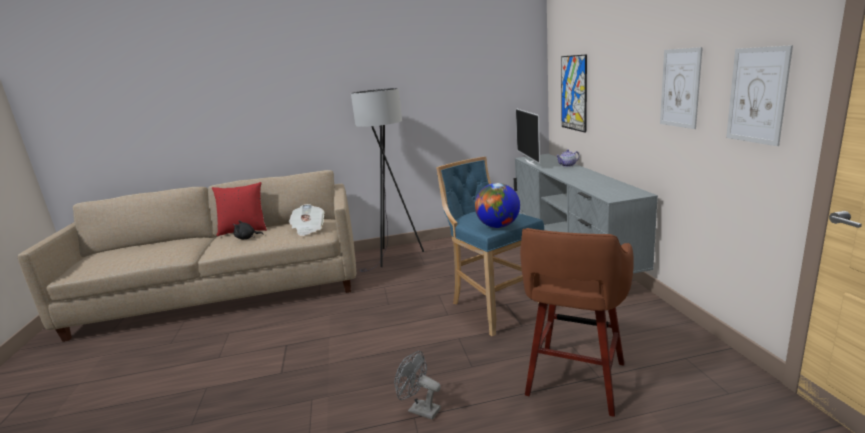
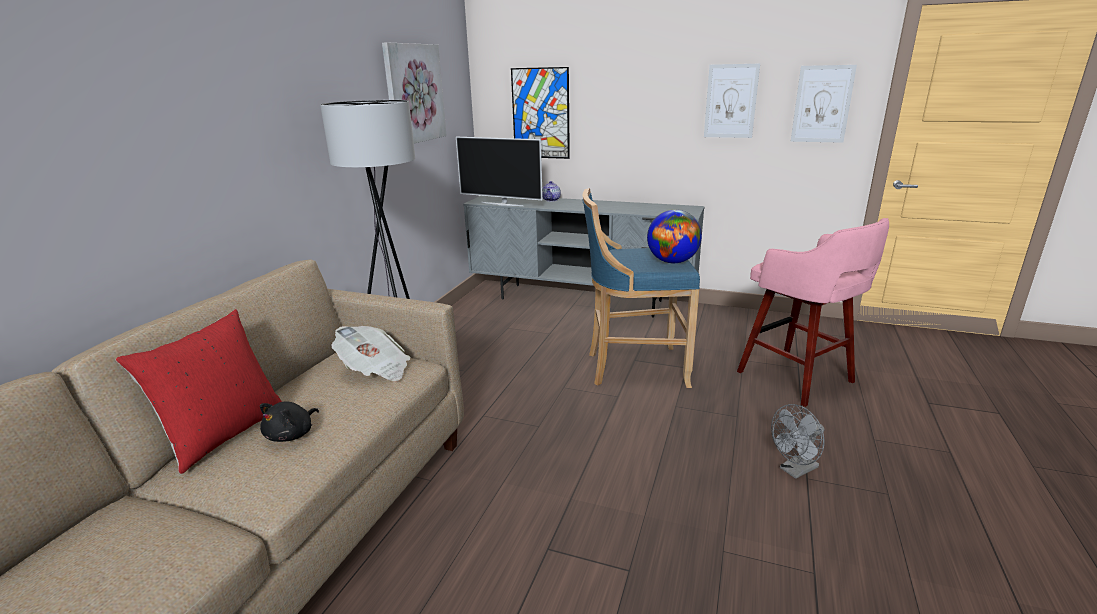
camera: 60 degrees left, 5 degrees up
(467, 80) = (414, 93): none -> picture
(574, 381) = (797, 378): brown stool -> pink stool

